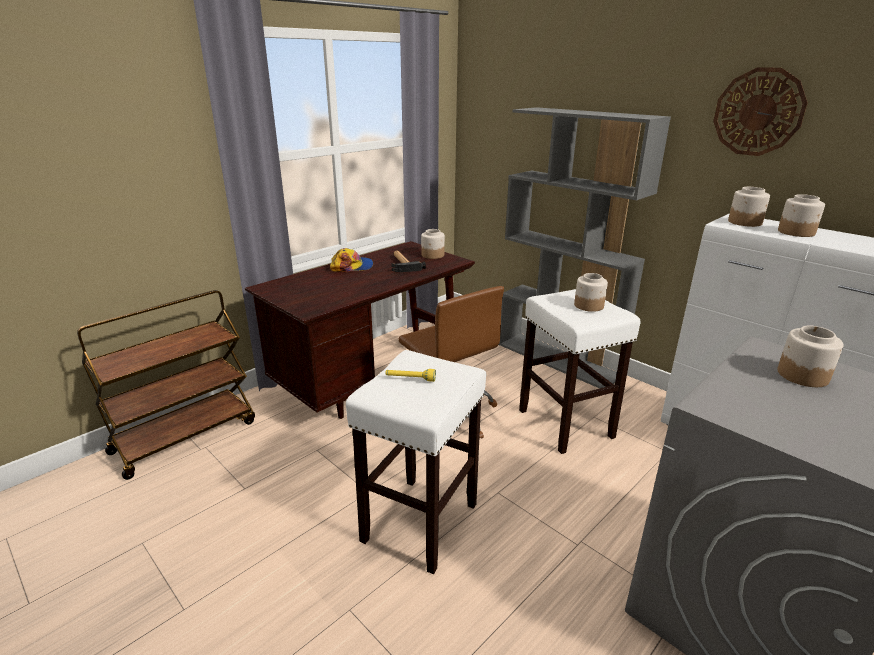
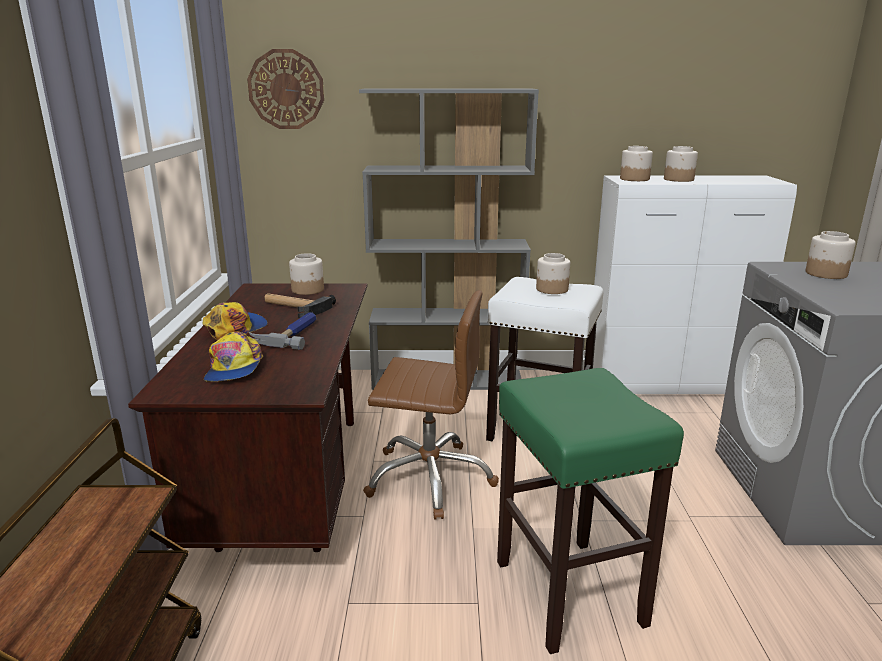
camera: 45 degrees left, 5 degrees down
(309, 287) = (234, 368): none -> cap
(368, 279) = (291, 334): none -> hammer
(410, 379) = (572, 402): yellow flashlight -> none
(420, 521) = (567, 591): white stool -> green stool
(758, 112) = (610, 79): wall clock -> wall clock (286, 89)

